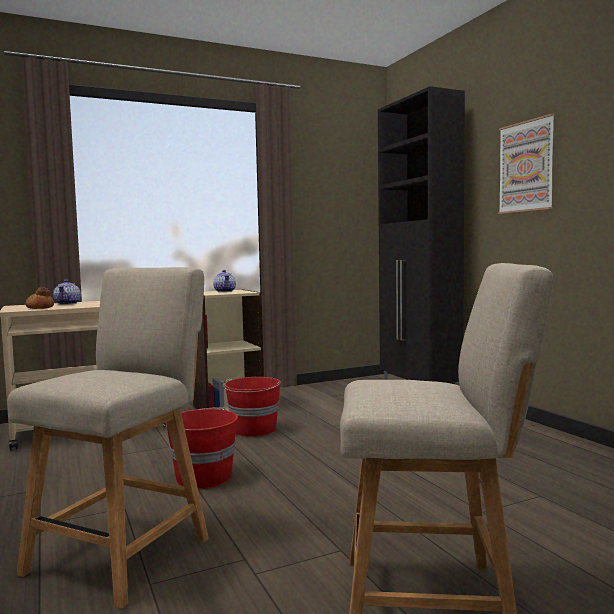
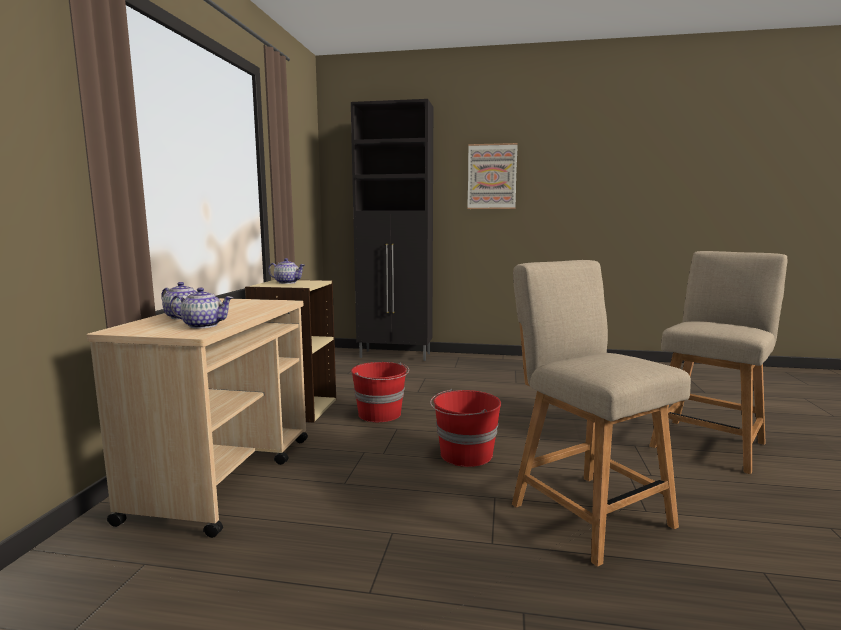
camera: 55 degrees left, 5 degrees up
(40, 307) = (203, 325): bread -> teapot

